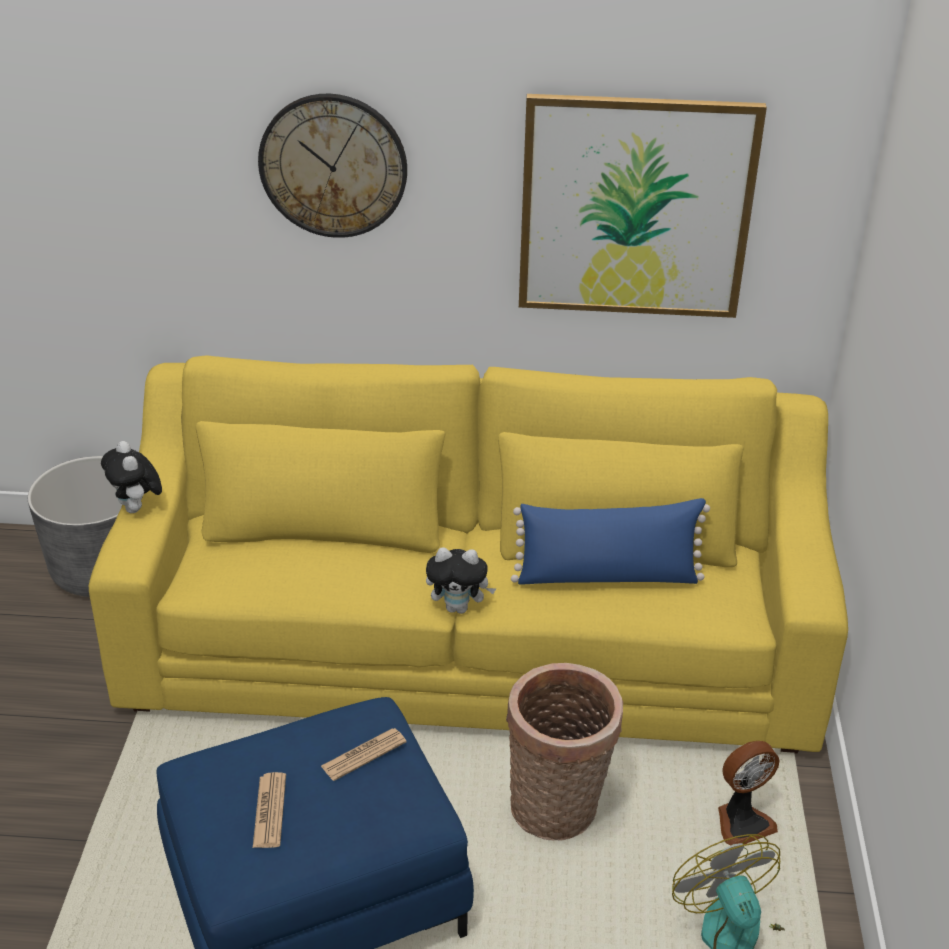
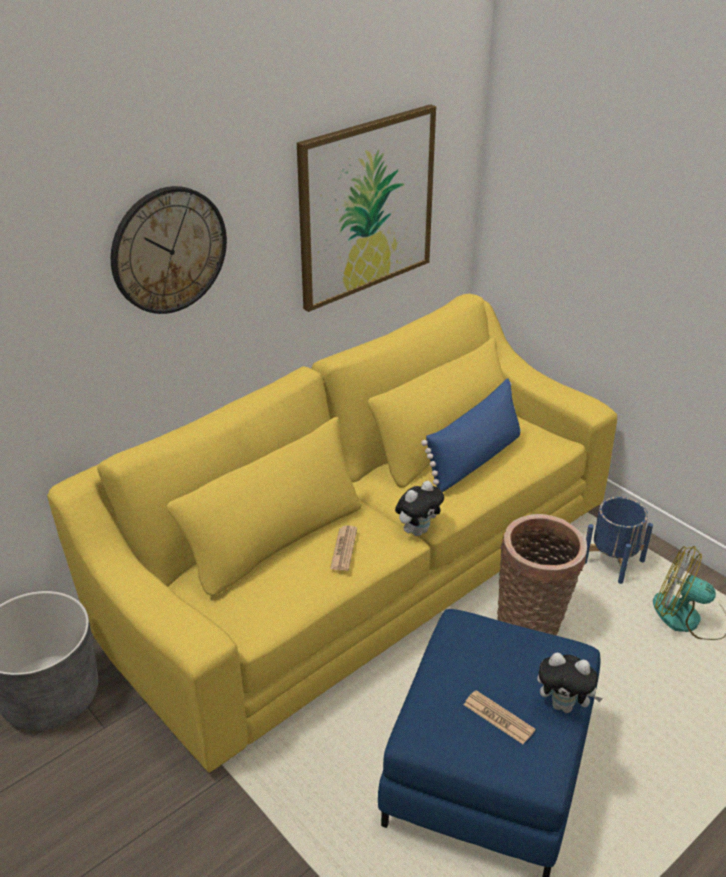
camera: 45 degrees left, 0 degrees up
(137, 509) = (147, 604): plush toy -> plush toy (564, 705)
(363, 754) = (495, 646): newspaper -> newspaper (344, 549)
(742, 822) = (612, 562): fan -> blue planter

